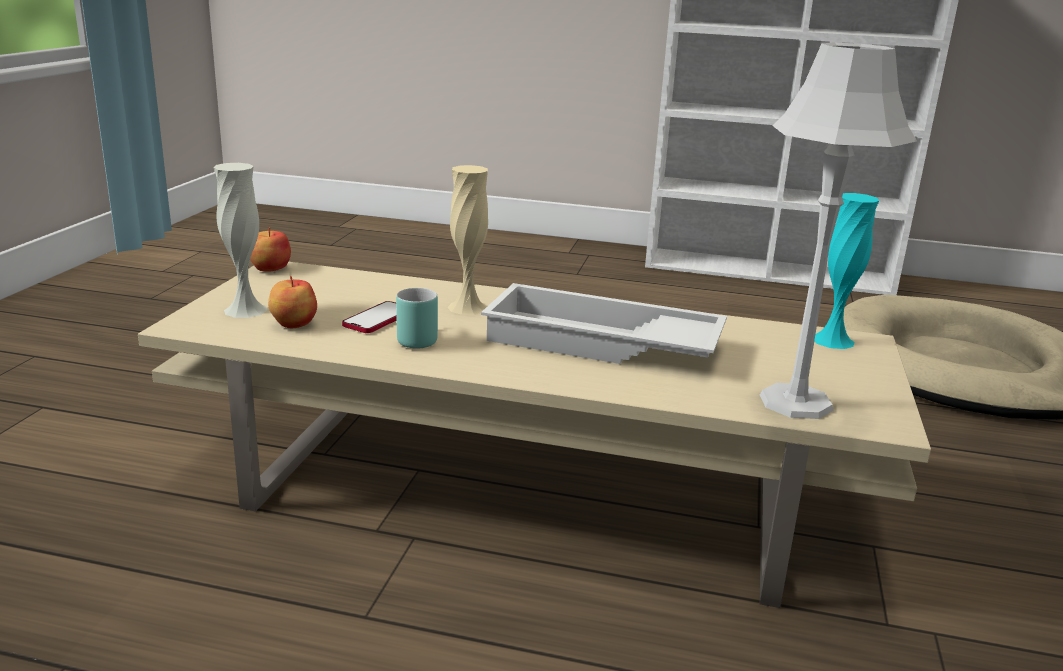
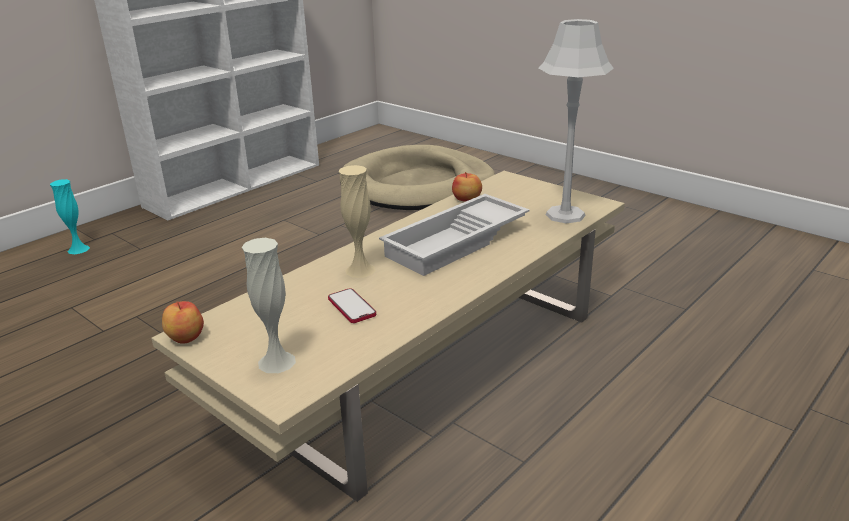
camera: 60 degrees left, 5 degrees up
(293, 324) = (328, 344): apple -> apple (467, 199)
(416, 338) = (399, 299): turquoise mug -> none
(832, 340) = (500, 184): turquoise vase -> turquoise vase (78, 249)

